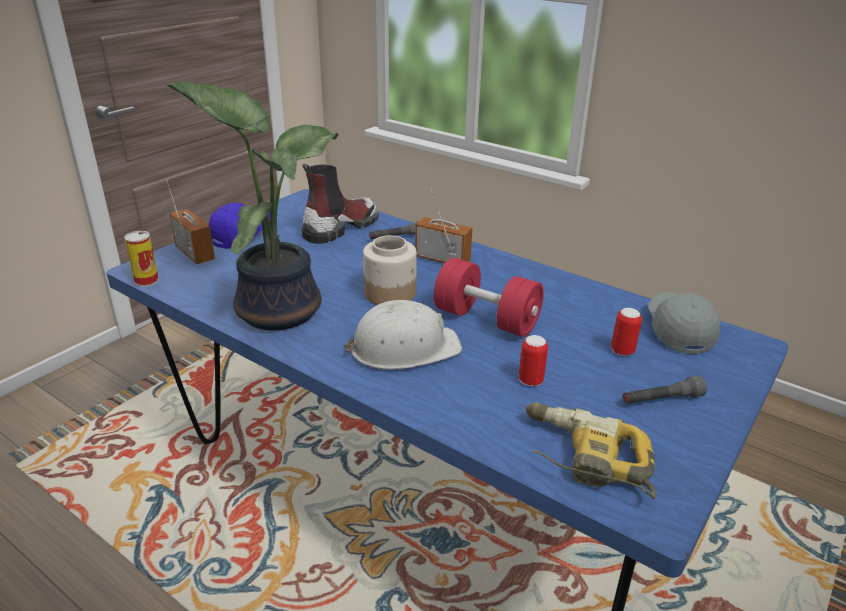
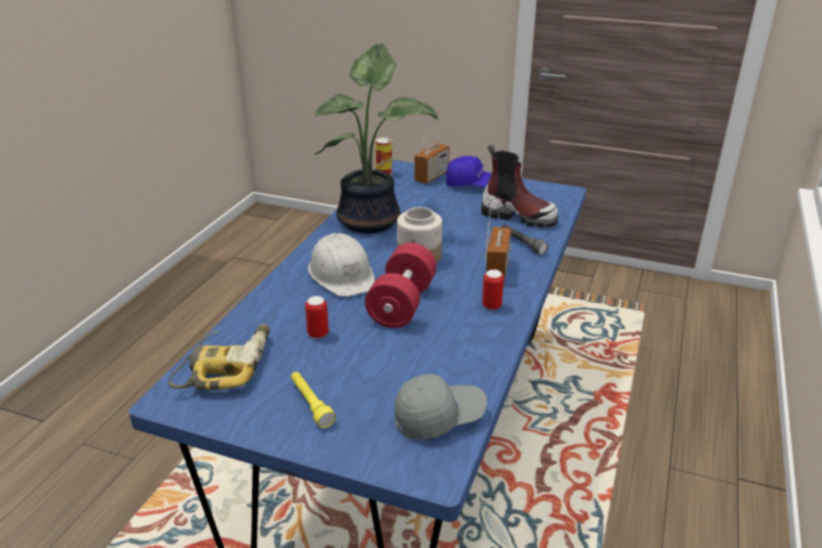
camera: 75 degrees right, 0 degrees up
(622, 351) = (382, 381): can -> can (491, 306)
(661, 400) = (311, 404): grey flashlight -> yellow flashlight

